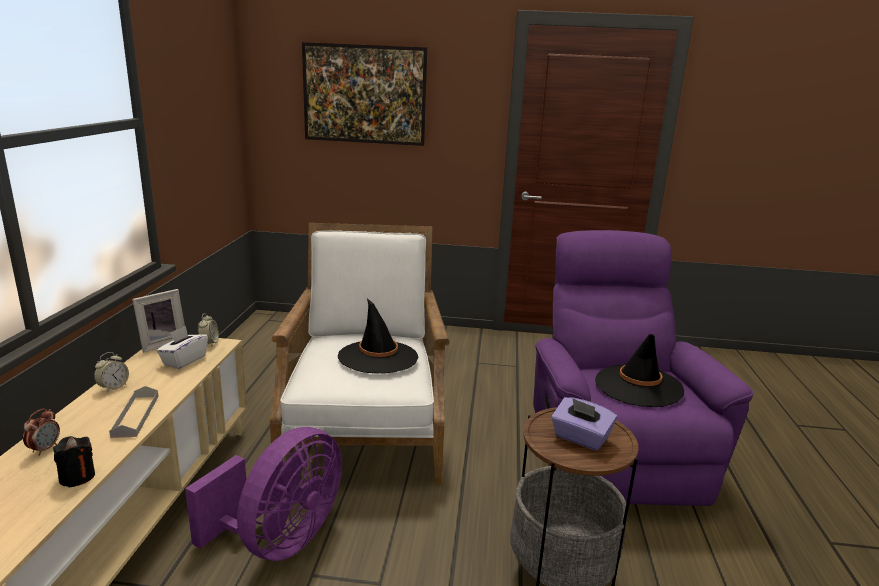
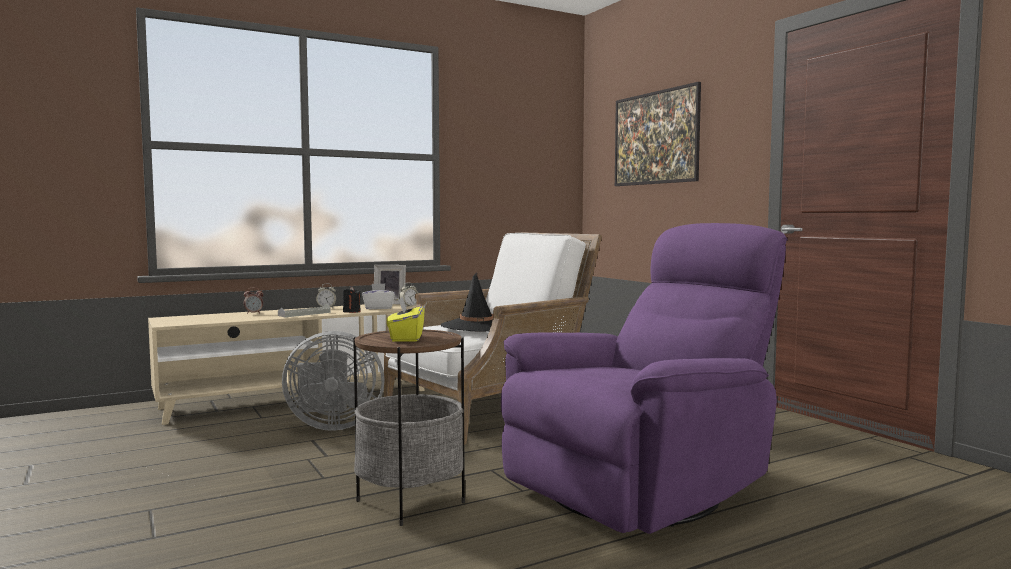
camera: 55 degrees right, 15 degrees down
(77, 477) = (237, 319): black candle -> black candle (351, 311)
(279, 540) = (332, 426): purple fan -> grey fan
(580, 438) = (406, 338): purple tissue box -> yellow tissue box
(638, 386) = (607, 370): black hat -> none

